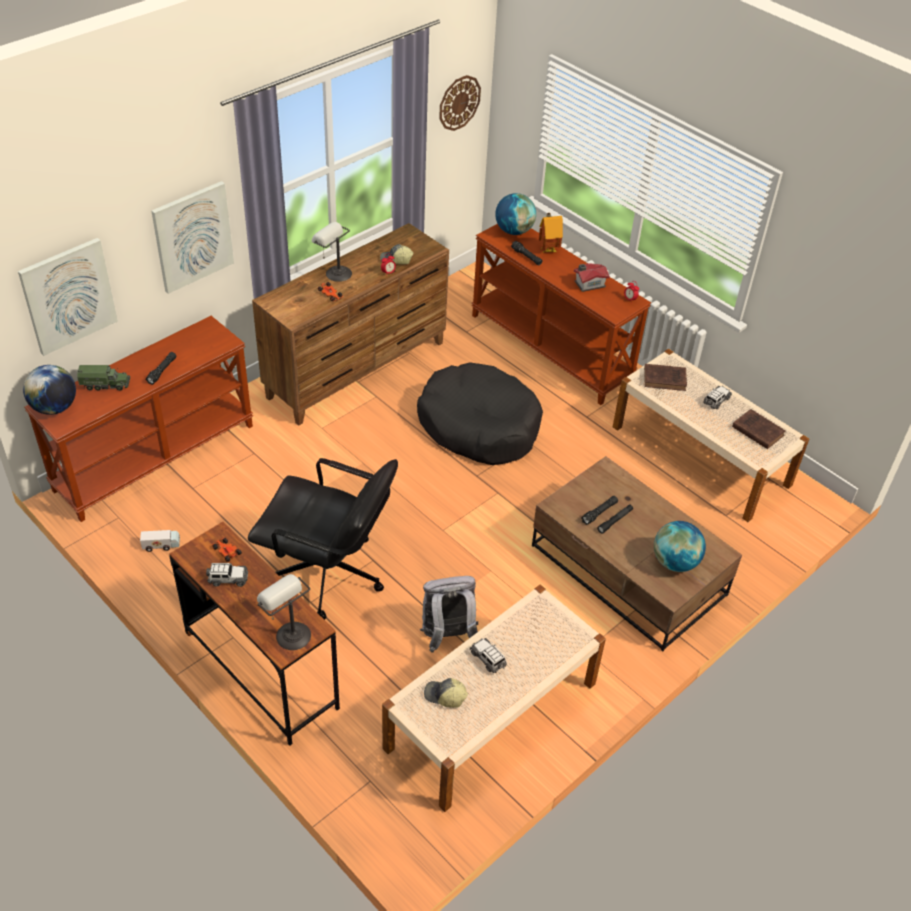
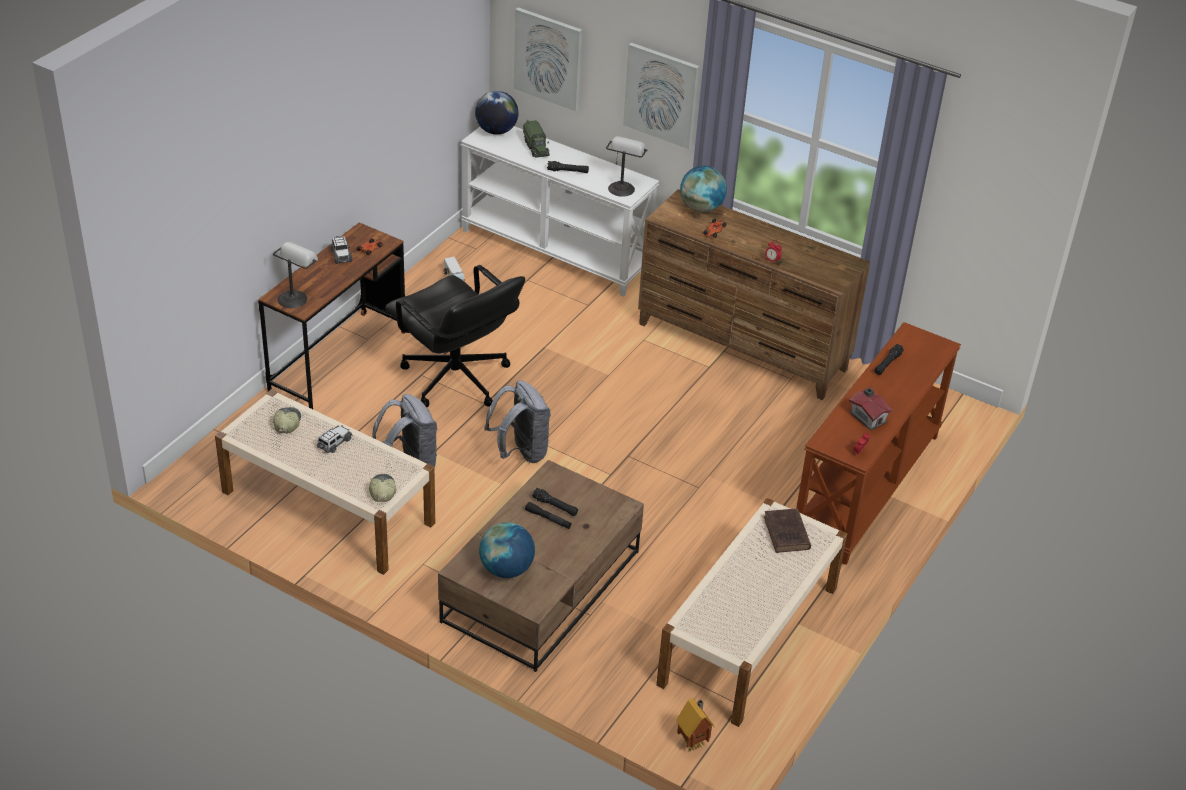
camera: 75 degrees right, 5 degrees down
(155, 456) = (556, 250): brown console table -> white console table
(328, 575) = (455, 379): black office chair -> black office chair turned 45 degrees counterclockwise
(334, 271) = (751, 227): table lamp -> table lamp (622, 185)
(396, 260) = (797, 262): cap -> cap (382, 490)
(451, 548) = (520, 452): none -> grey backpack
(459, 102) = (995, 194): wall clock -> none
(479, 426) = (704, 447): black dog bed -> none
(514, 231) = (931, 348): globe -> globe (701, 208)
(548, 250) = (913, 378): toy house -> toy house (693, 742)
(716, 401) = (771, 581): toy car -> none
(756, 431) = (736, 619): brown book -> none

